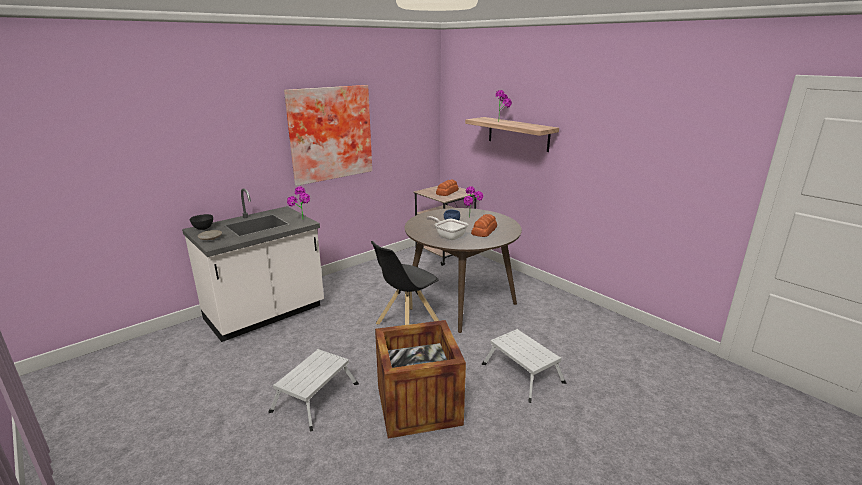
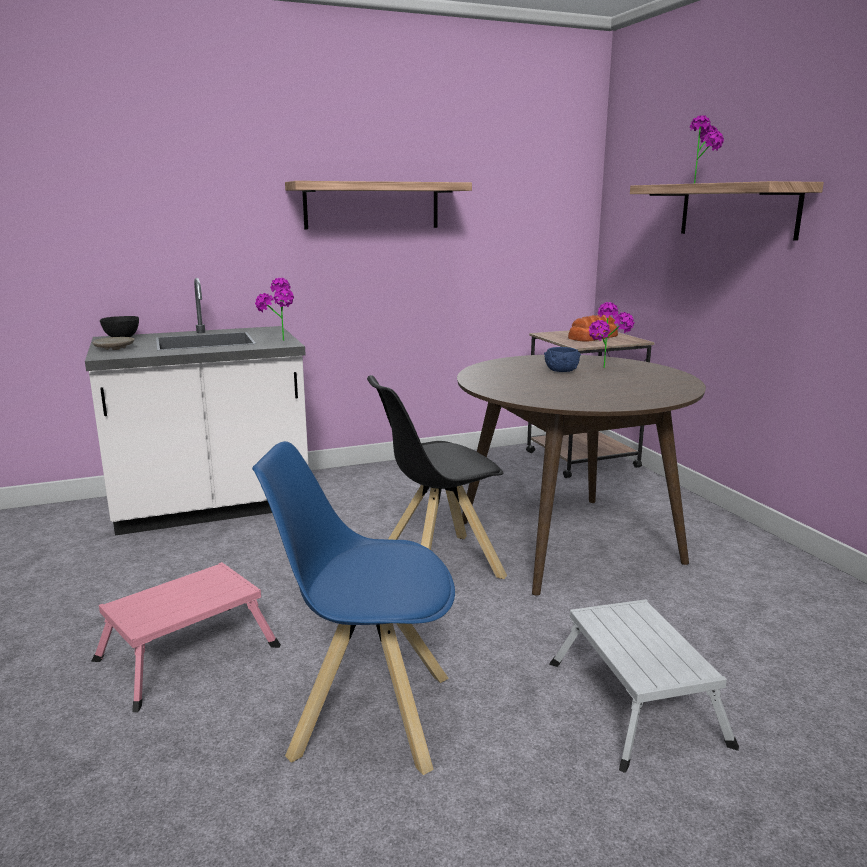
camera: 20 degrees right, 5 degrees down
(315, 397) = (188, 652): white step ladder -> pink step ladder
(329, 133) = (372, 205): picture -> shelf
(418, 405) = (367, 714): crate -> blue chair
(448, 236) = (535, 388): frying pan -> none
(484, 230) = (618, 387): bread -> none

